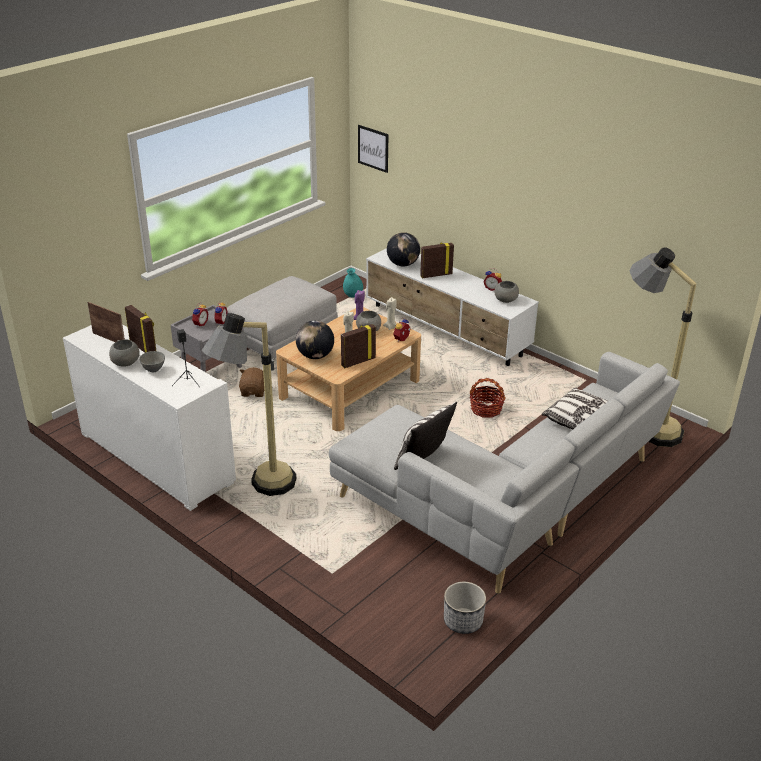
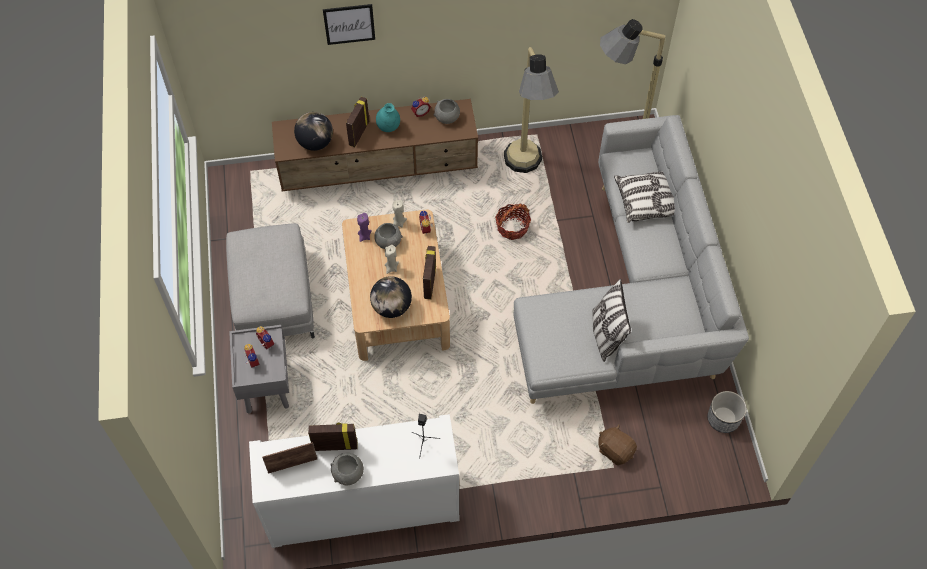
camera: 50 degrees left, 25 degrees up
(154, 370) = (380, 458): grey bowl -> none
(254, 392) = (333, 373): brown plush toy -> brown plush toy (615, 450)
(258, 492) = (477, 456): floor lamp -> floor lamp (526, 172)
(353, 296) = (252, 194): turquoise vase -> turquoise vase (388, 127)
(373, 148) = (213, 51): picture -> picture (349, 24)
(446, 331) = (379, 169): white tv stand -> brown tv stand

